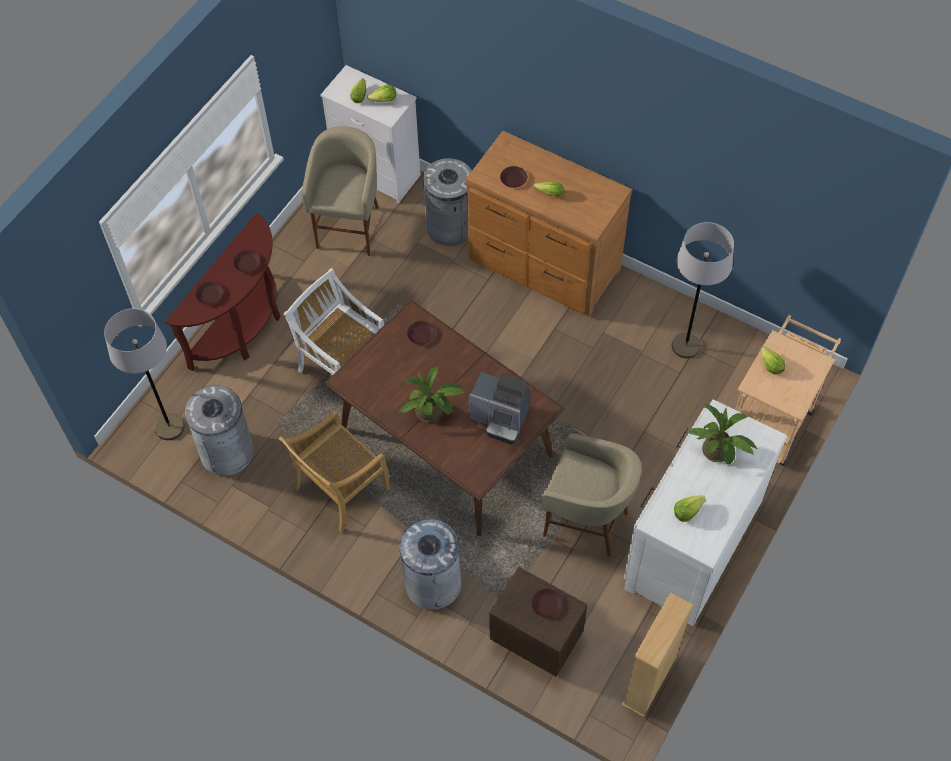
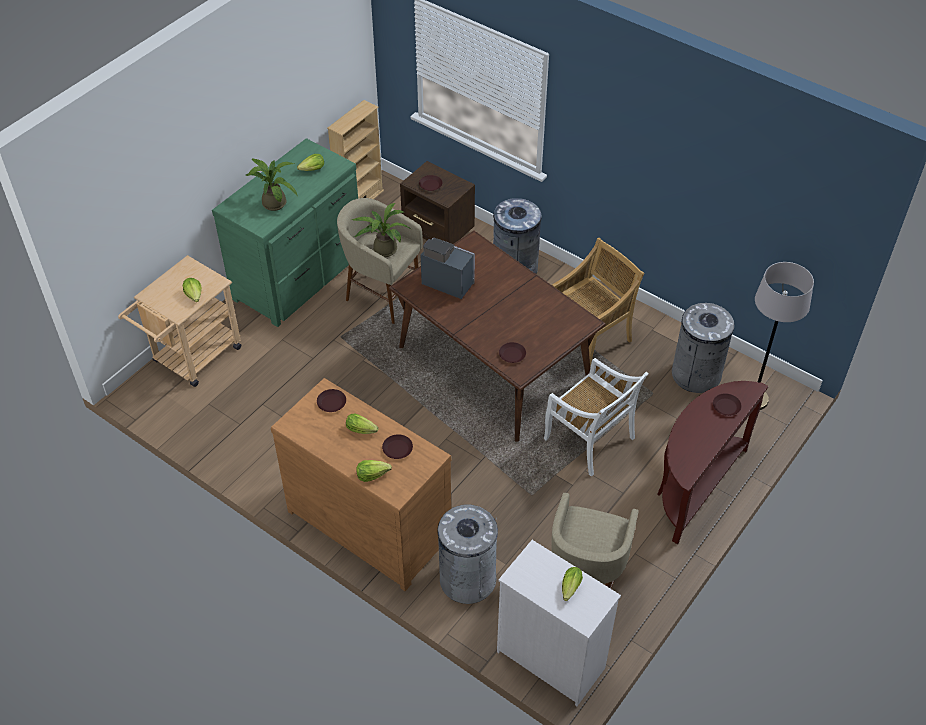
camera: 175 degrees left, 10 degrees down
(247, 263) = (691, 435): brown plate -> brown plate (331, 402)
(384, 100) = (539, 578): lettuce -> lettuce (372, 474)
(432, 412) = (507, 291): potted plant -> potted plant (382, 249)
(686, 346) = (247, 427): grey floor lamp -> none
(690, 544) = (300, 276): white dresser -> green dresser

